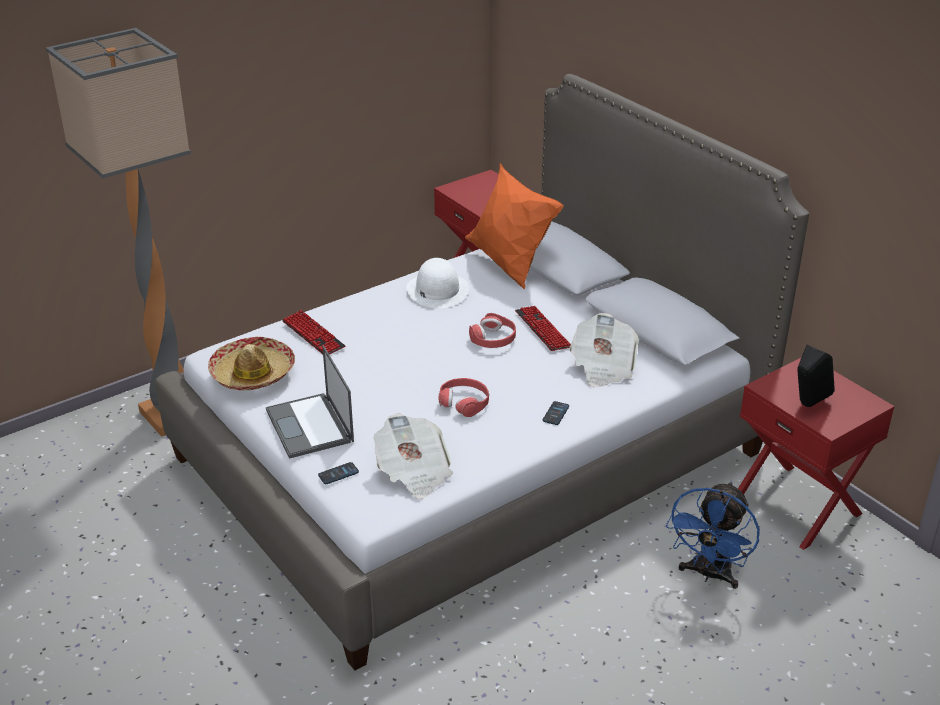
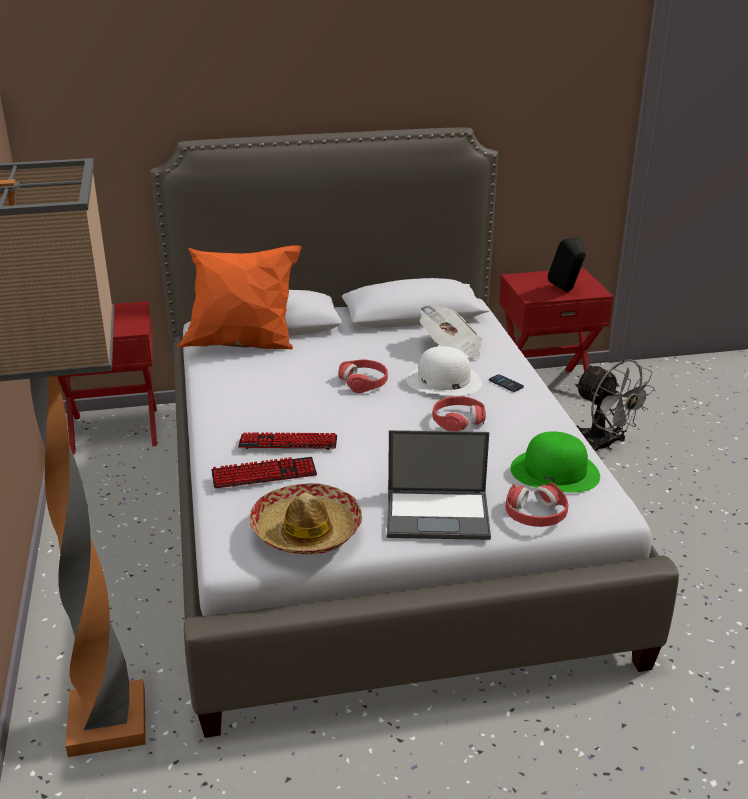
camera: 65 degrees left, 5 degrees down
(338, 474) = (535, 514): phone -> red headphones
(413, 472) = (555, 472): newspaper -> green hat
(437, 290) = (246, 388): white hat -> white hat (443, 381)
(543, 330) = (369, 357): keyboard -> keyboard (288, 443)
(709, 574) = (603, 446): blue fan -> grey fan

